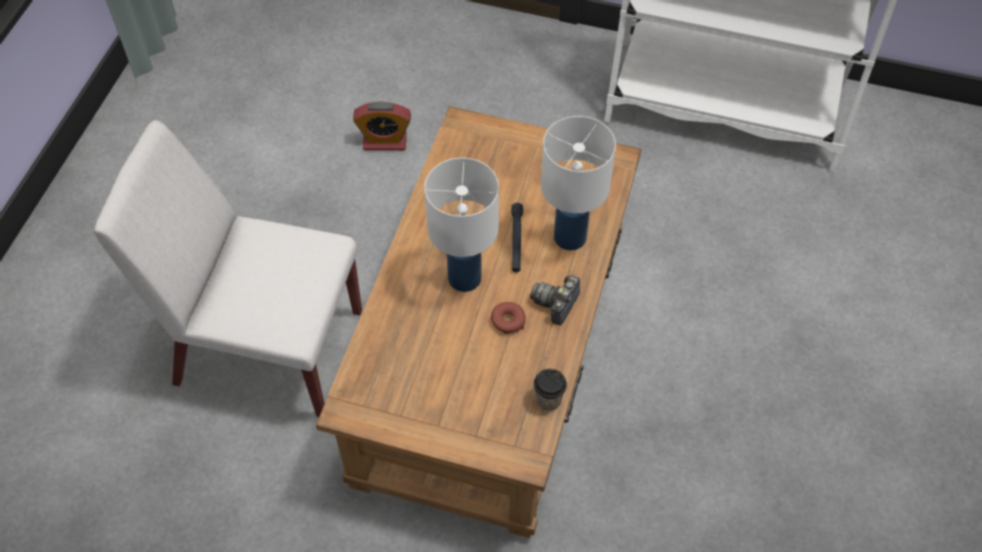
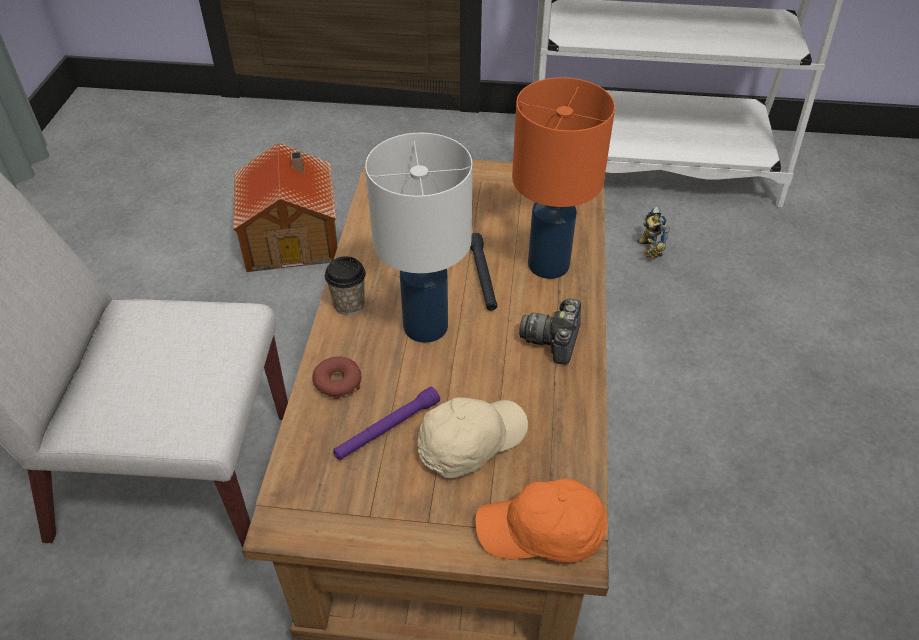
camera: 10 degrees left, 10 degrees down
(384, 141) = (293, 235): alarm clock -> toy house
(422, 355) = (387, 429): none -> purple flashlight
(477, 374) = (470, 442): none -> beige cap
(508, 321) = (495, 369): donut -> donut (338, 382)
(510, 445) = (542, 533): none -> orange cap
(548, 400) = (578, 462): cup -> cup (349, 304)
(569, 237) = (547, 265): white table lamp -> orange table lamp
(694, 198) = (647, 249): none -> toy robot

